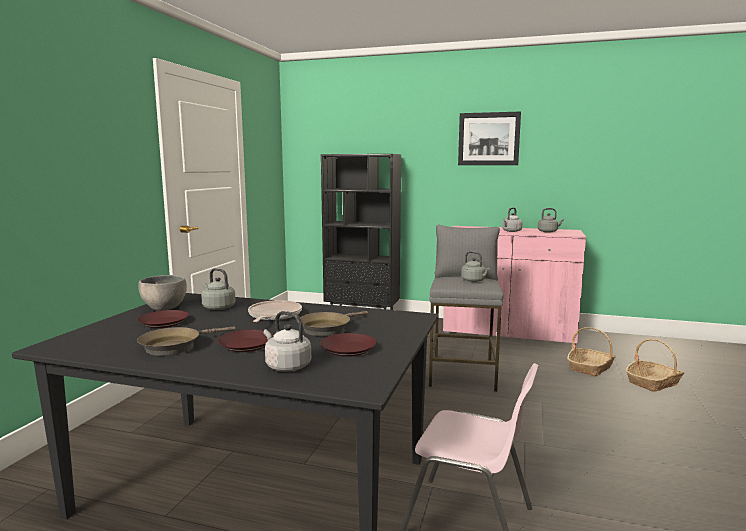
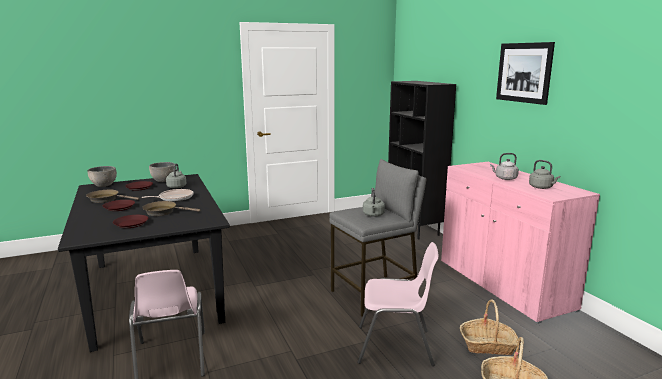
camera: 50 degrees right, 5 degrees up
(78, 338) = (104, 185): none -> grey bowl
(286, 366) = (94, 221): grey kettle -> none
(562, 396) = (395, 346): none -> pink chair

